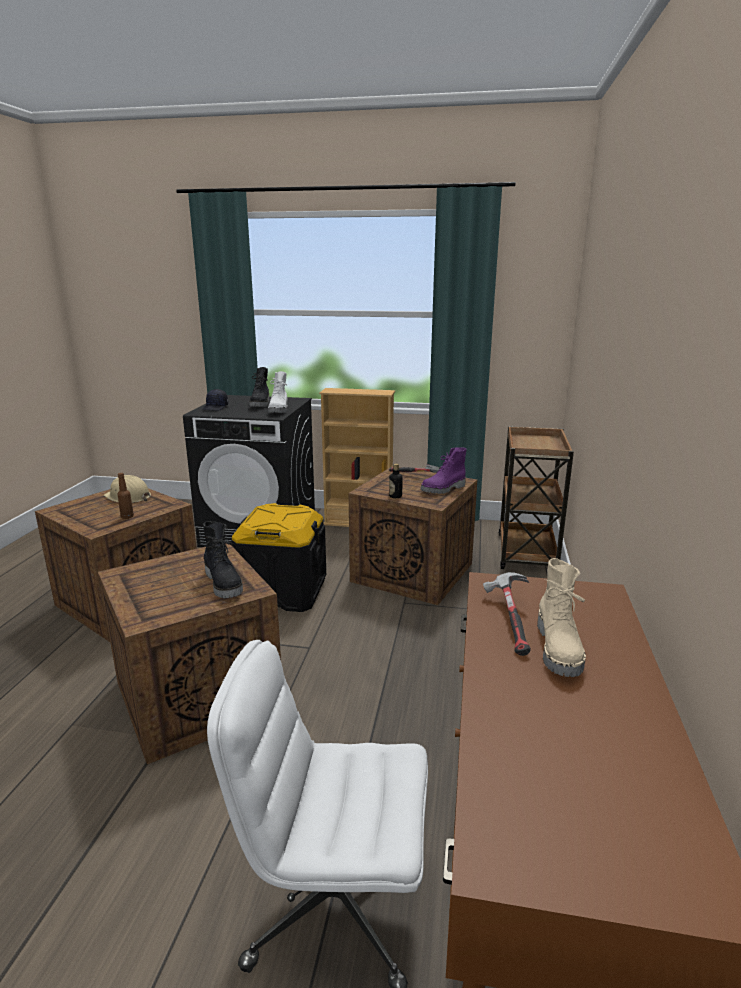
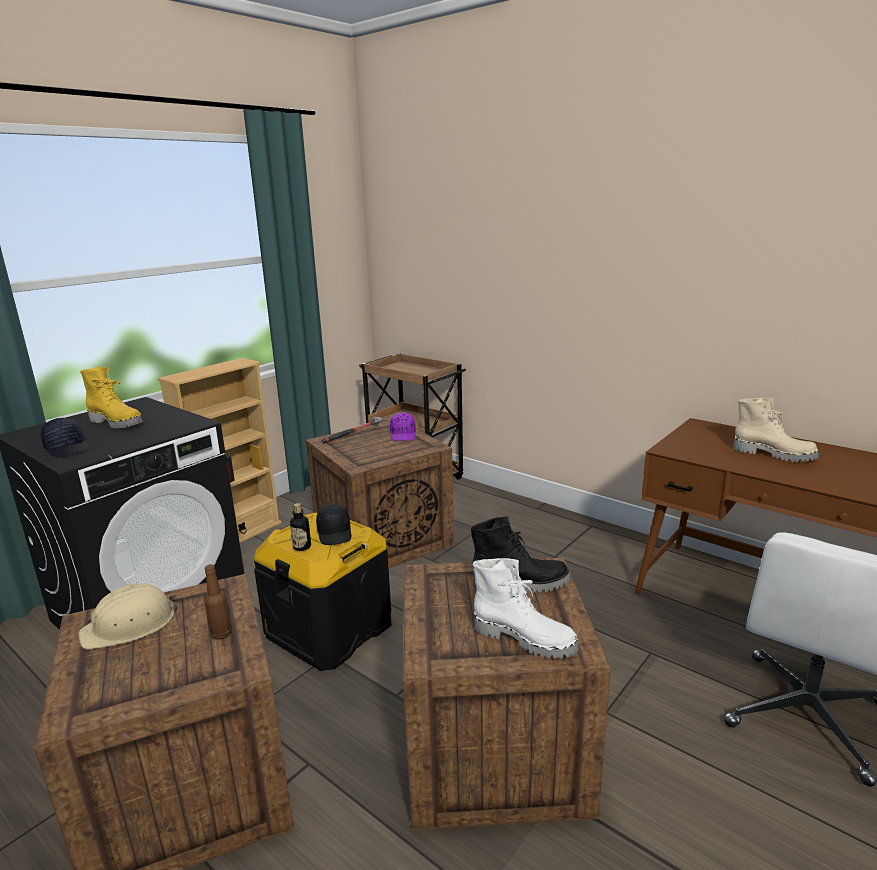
camera: 60 degrees left, 0 degrees up
(261, 404) = (117, 423): black boot -> yellow boot
(279, 410) = (173, 418): white boot -> white boot (525, 639)
(284, 520) = (335, 533): none -> black cap
(395, 496) = (392, 457): bottle -> bottle (302, 547)
(444, 489) = (403, 435): purple boot -> purple cap
(510, 621) = (731, 457): hammer -> none

